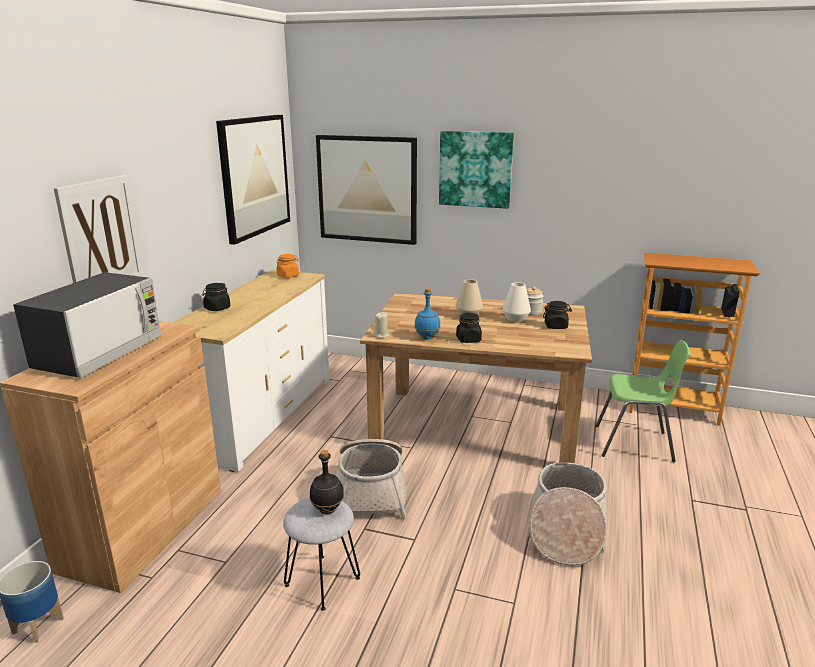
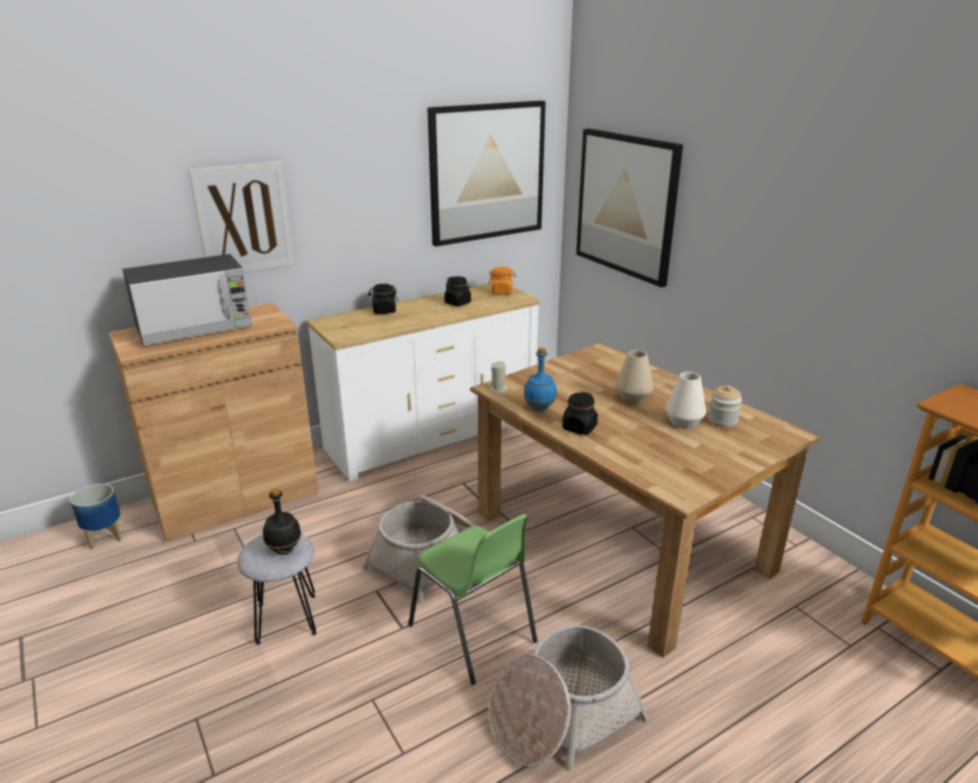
camera: 40 degrees right, 5 degrees up
(475, 169) = (743, 199): picture -> none
(556, 326) = (720, 451): black jar -> black jar (458, 303)
(634, 444) = (805, 668): green chair -> green chair (473, 634)

